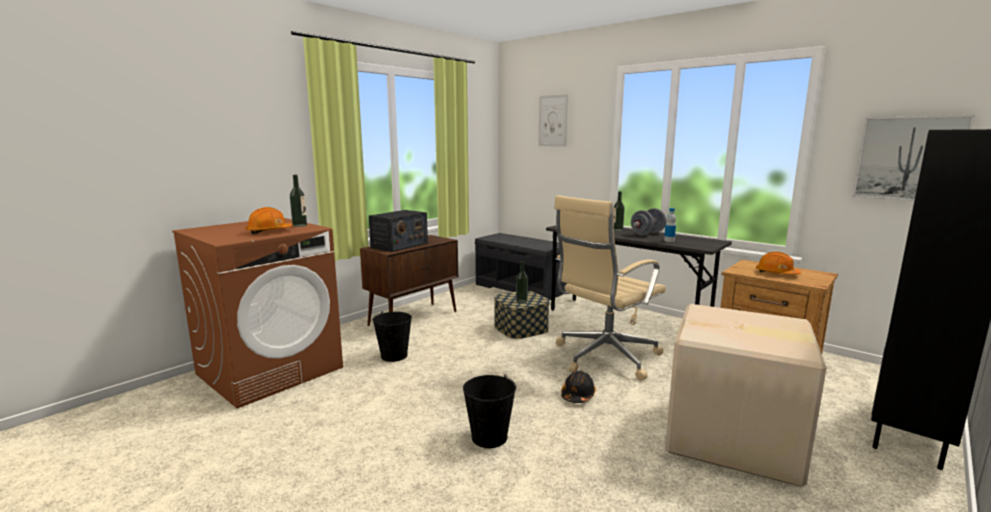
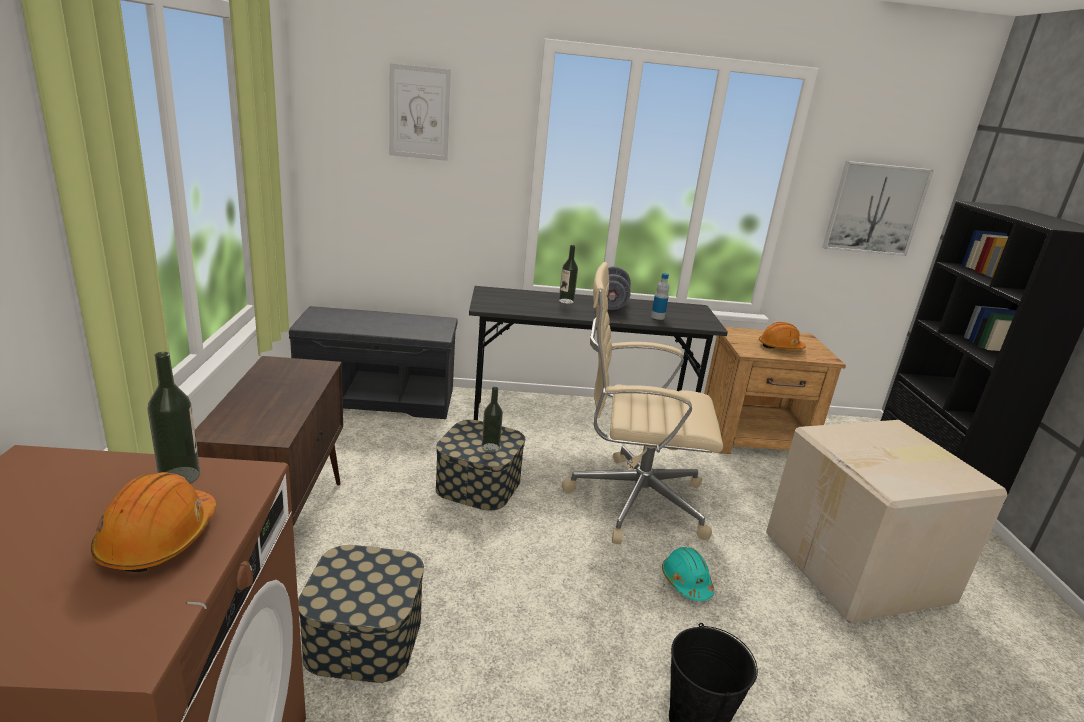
camera: 45 degrees left, 10 degrees up
(394, 355) = (364, 636): black bucket -> storage box
(399, 245) = (260, 407): radio -> none
(577, 395) = (686, 582): black hard hat -> turquoise hard hat
(604, 357) = (633, 500): beige office chair -> beige office chair turned 90 degrees clockwise

